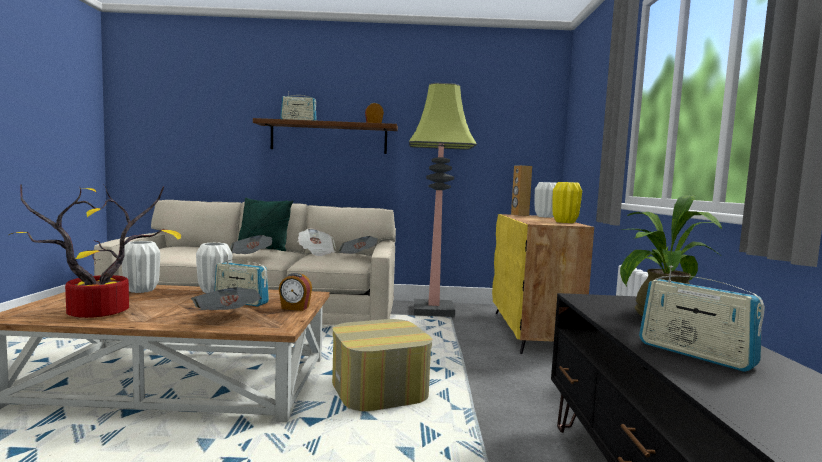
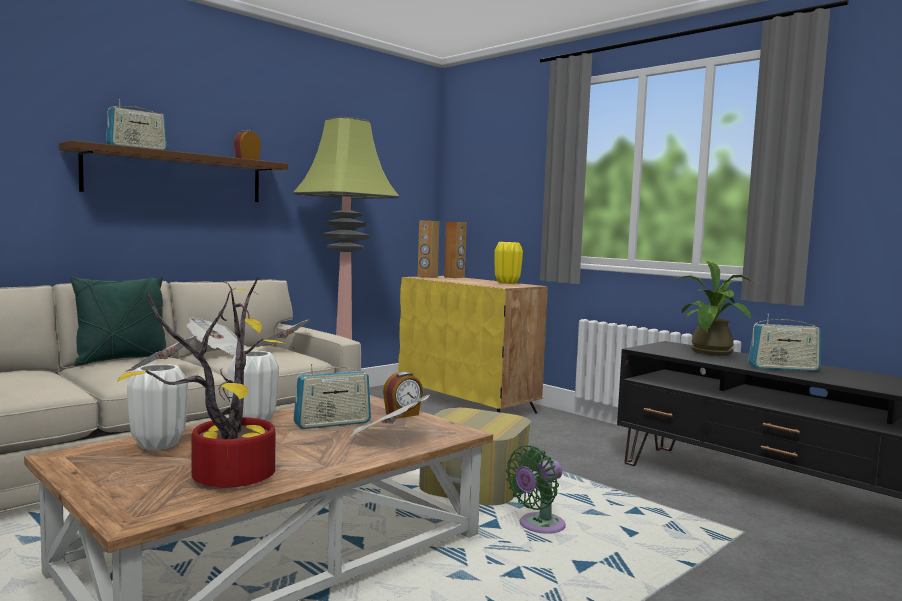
camera: 45 degrees left, 0 degrees up
(340, 439) = (538, 526): none -> green fan
(545, 217) = (454, 277): white vase -> brown speaker

